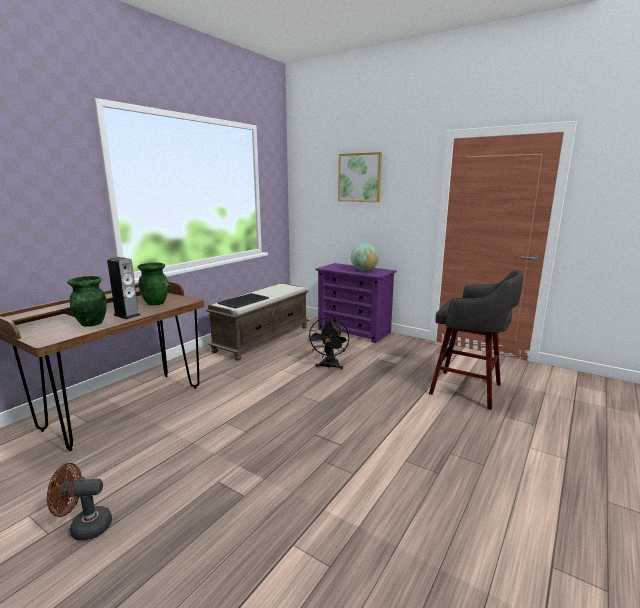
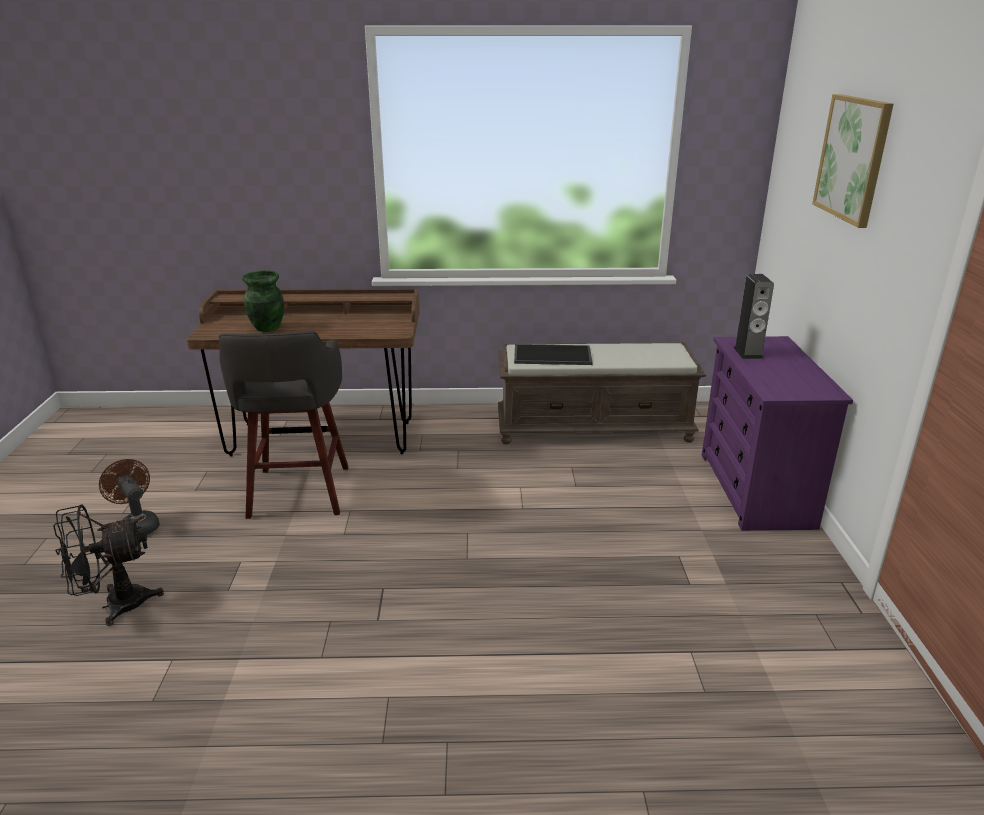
camera: 55 degrees right, 10 degrees up
(127, 315) = (308, 329): speaker -> speaker (748, 353)
(156, 303) = (365, 322): green vase -> none
(329, 367) = (582, 521): black fan -> black fan (115, 605)
(364, 271) = (780, 375): globe -> none
(468, 390) = (696, 709): grey stool -> grey stool (298, 494)

